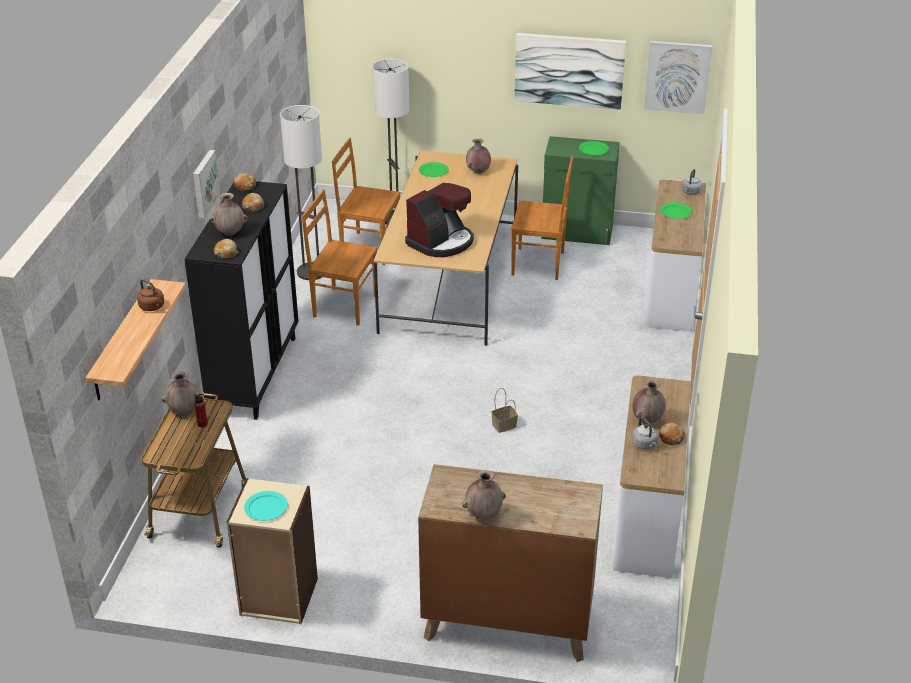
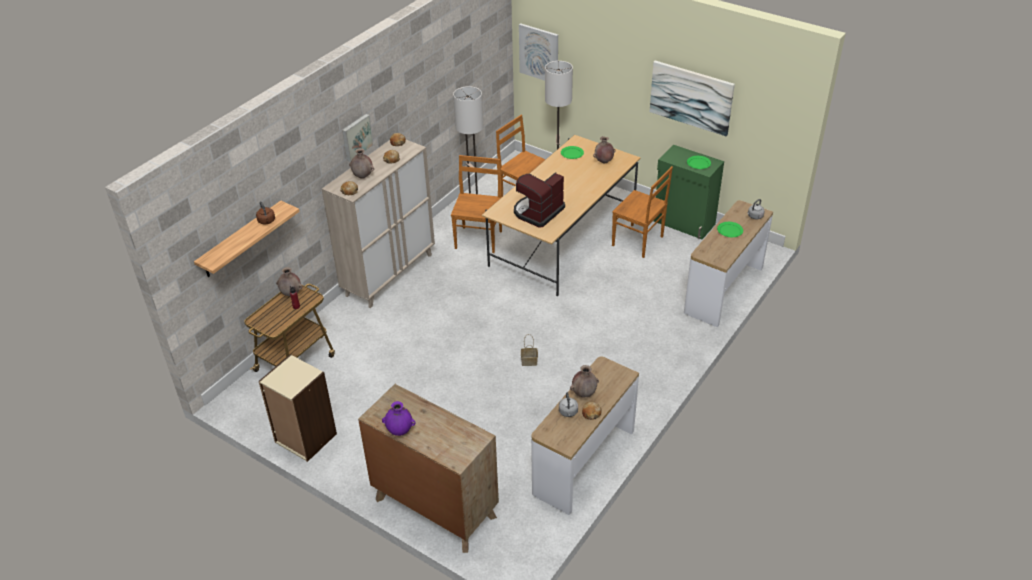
camera: 25 degrees right, 5 degrees up
(255, 374) = (389, 274): black cabinet -> beige cabinet
(265, 508) = (287, 379): turquoise plate -> none
(343, 306) = (479, 239): brown chair -> brown chair turned 60 degrees clockwise
(441, 242) = (538, 212): coffee machine -> coffee machine turned 150 degrees clockwise
(483, 514) = (400, 431): brown vase -> purple vase
(677, 77) = (772, 120): picture -> picture (539, 53)

